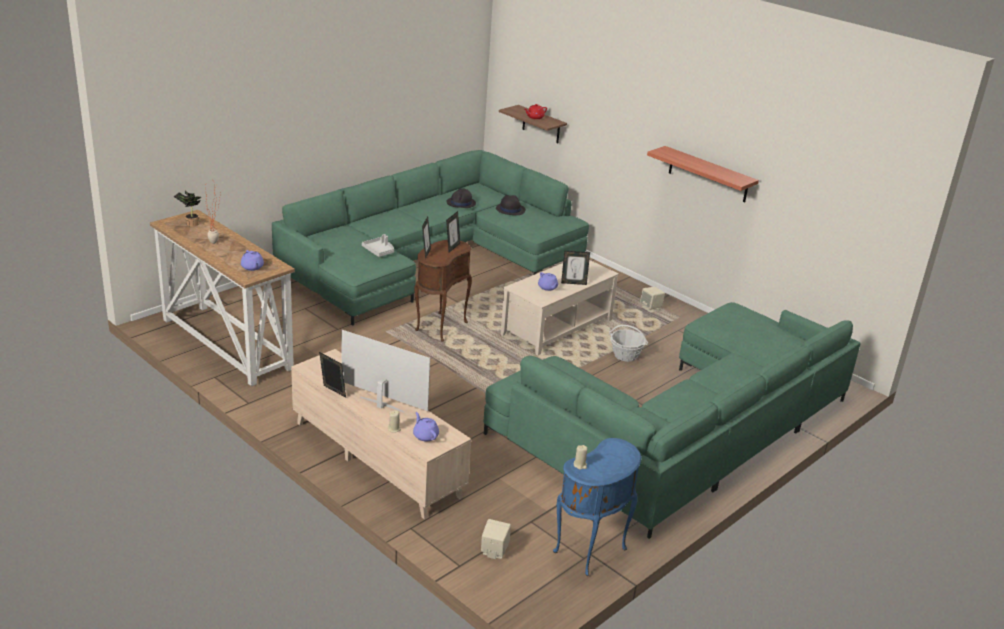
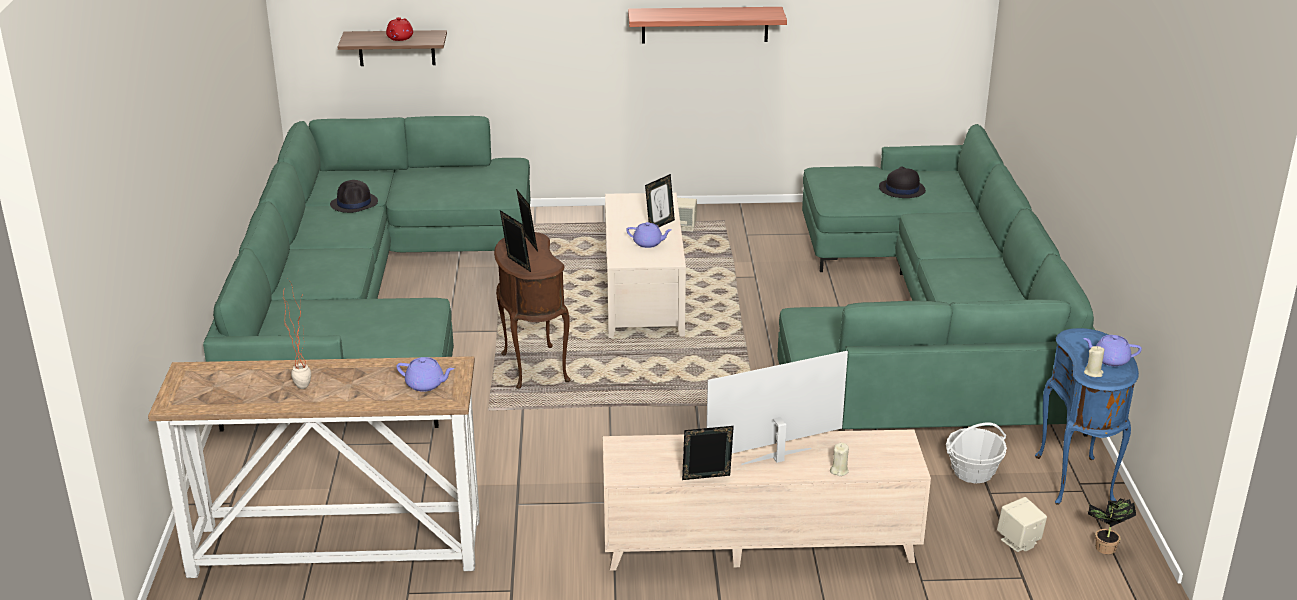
camera: 45 degrees left, 0 degrees up
(190, 224) = (212, 384): potted plant -> potted plant (1104, 550)
(379, 251) = (387, 307): grey tray -> none
(425, 435) = (876, 455): purple teapot -> purple teapot (1110, 360)
(510, 209) = (423, 183): black hat -> black hat (901, 189)
(625, 355) = (754, 286): basket -> basket (973, 472)

